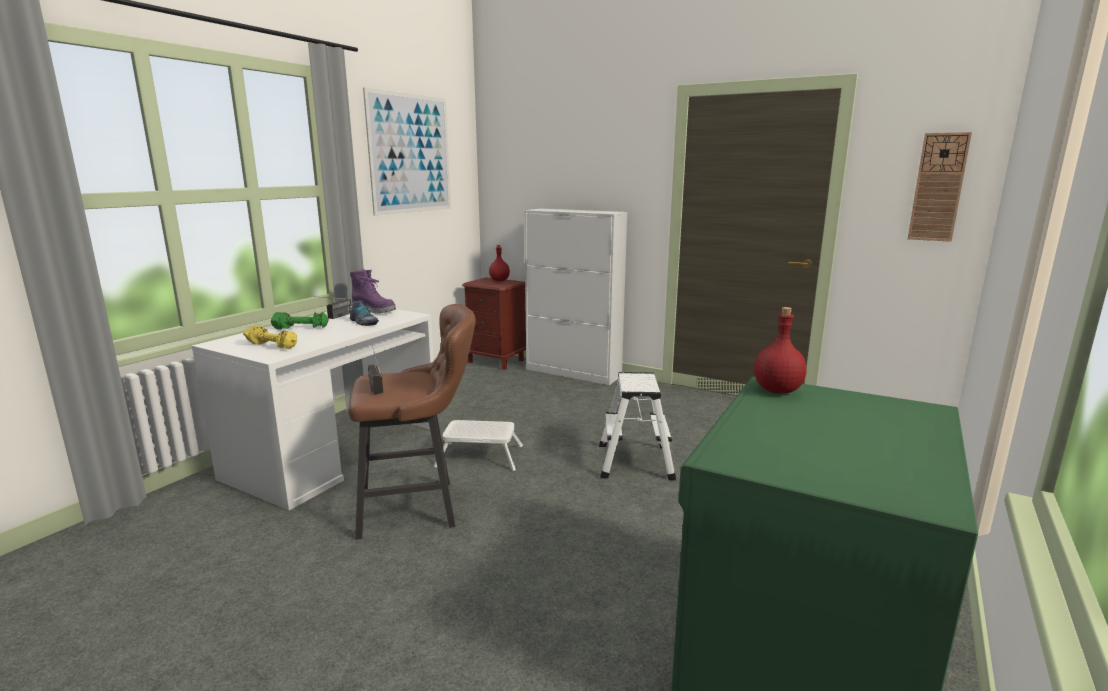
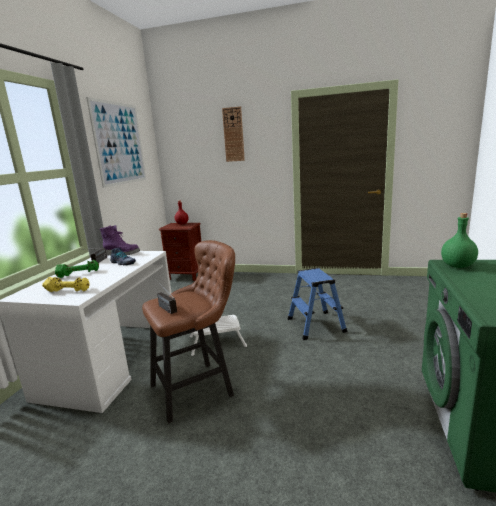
camera: 15 degrees left, 0 degrees up
(573, 373) = (240, 276): white cabinet -> none
(635, 461) = (315, 325): white step ladder -> blue step ladder
(777, 391) = (458, 266): red bottle -> green bottle
(938, 187) = (446, 142): wall clock -> wall clock (233, 134)

